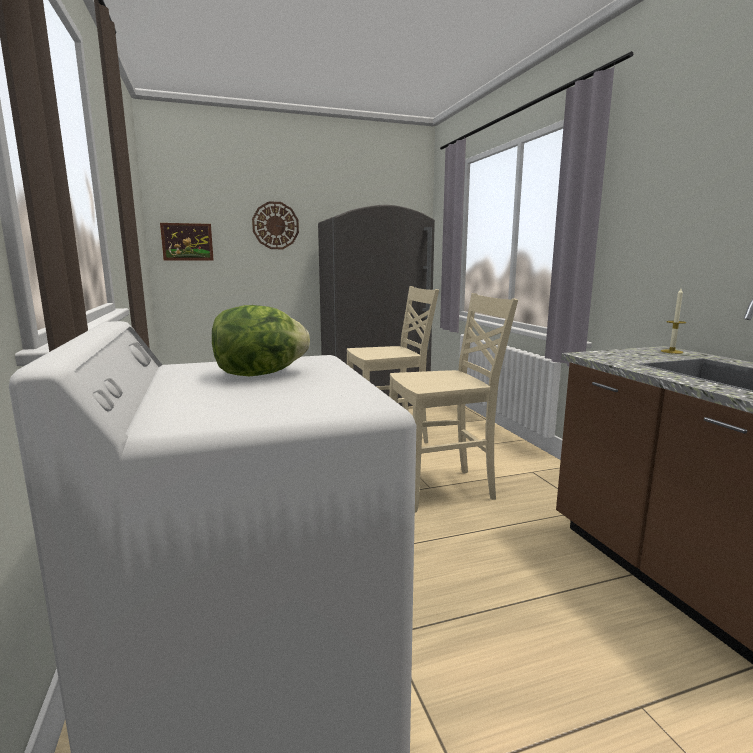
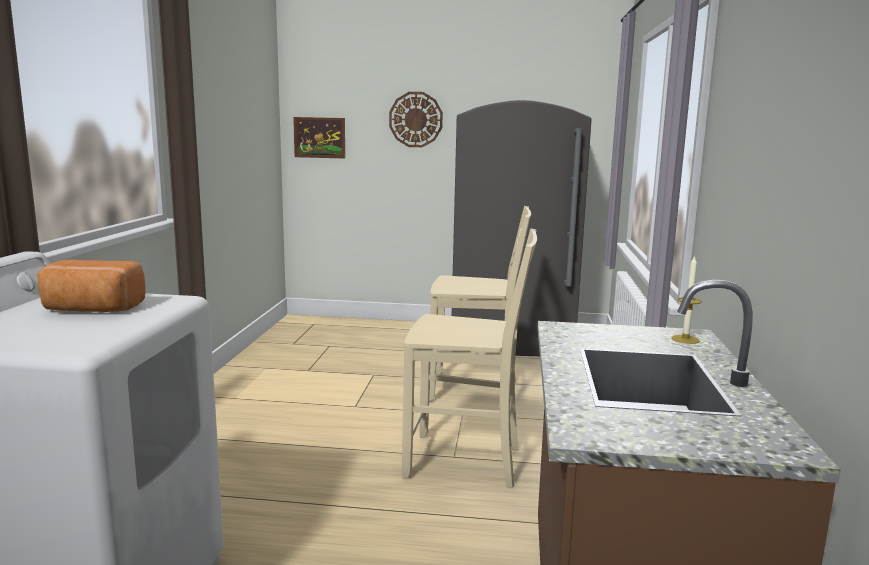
camera: 25 degrees right, 0 degrees up
(259, 375) = (91, 309): lettuce -> bread

